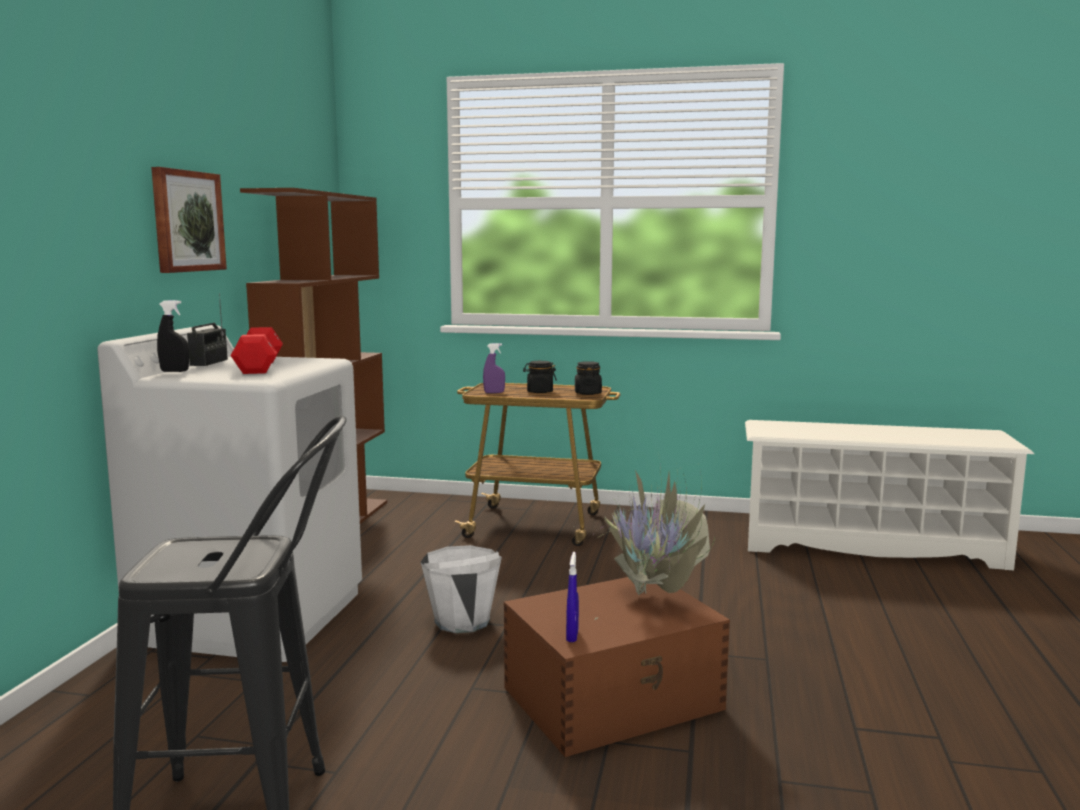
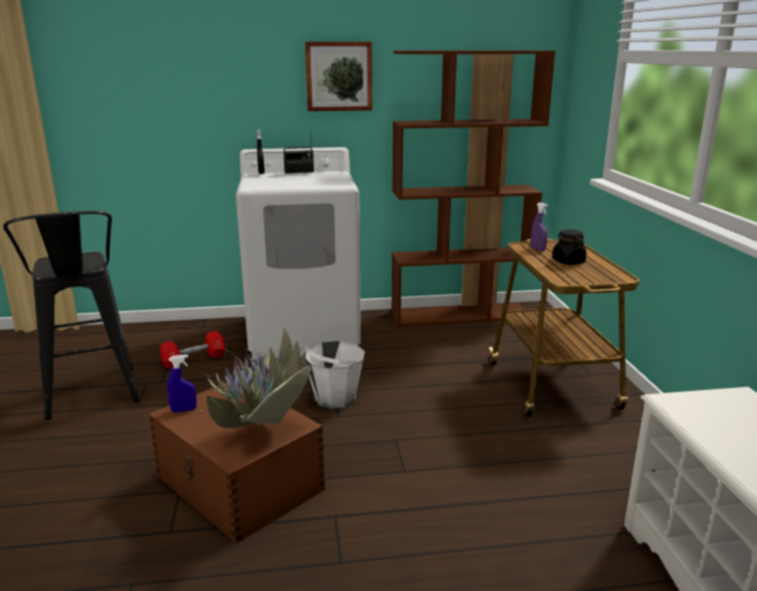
camera: 70 degrees right, 10 degrees up
(259, 367) = (298, 180): red dumbbell -> red dumbbell (194, 359)
(587, 393) = (585, 277): black jar -> none

